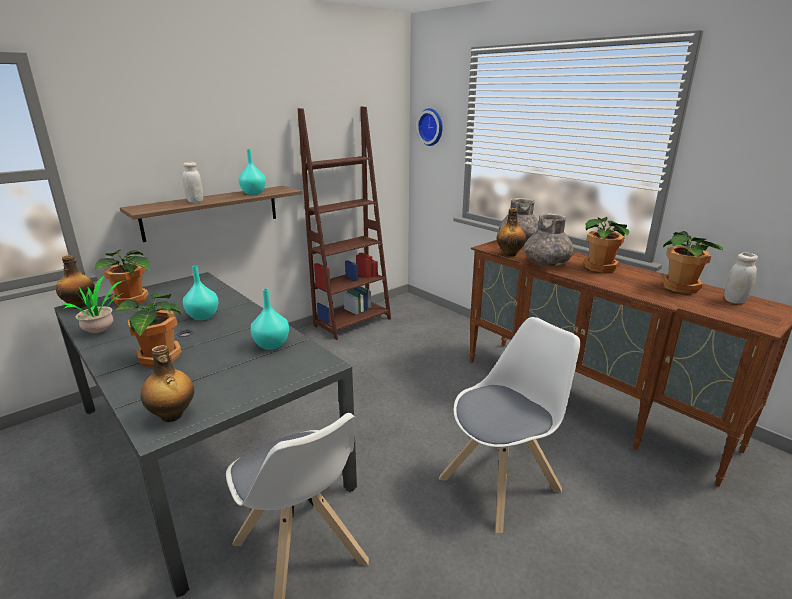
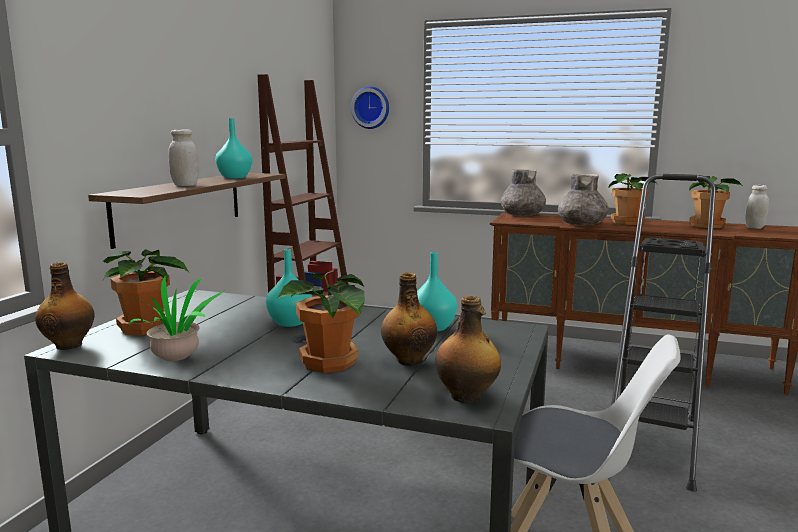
camera: 30 degrees left, 10 degrees down
(502, 483) = (652, 441): chair -> step ladder
(509, 254) = (536, 222): bottle -> bottle (409, 360)

